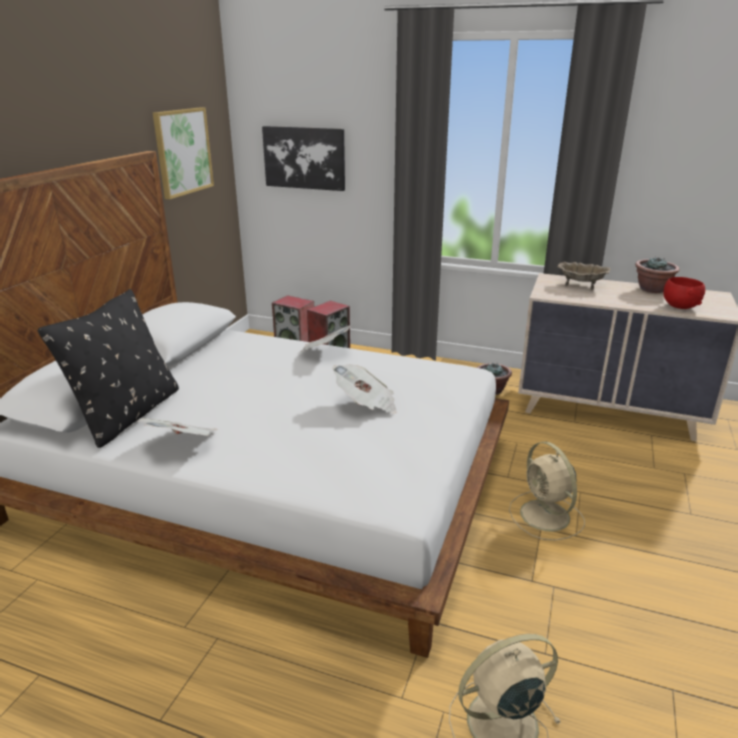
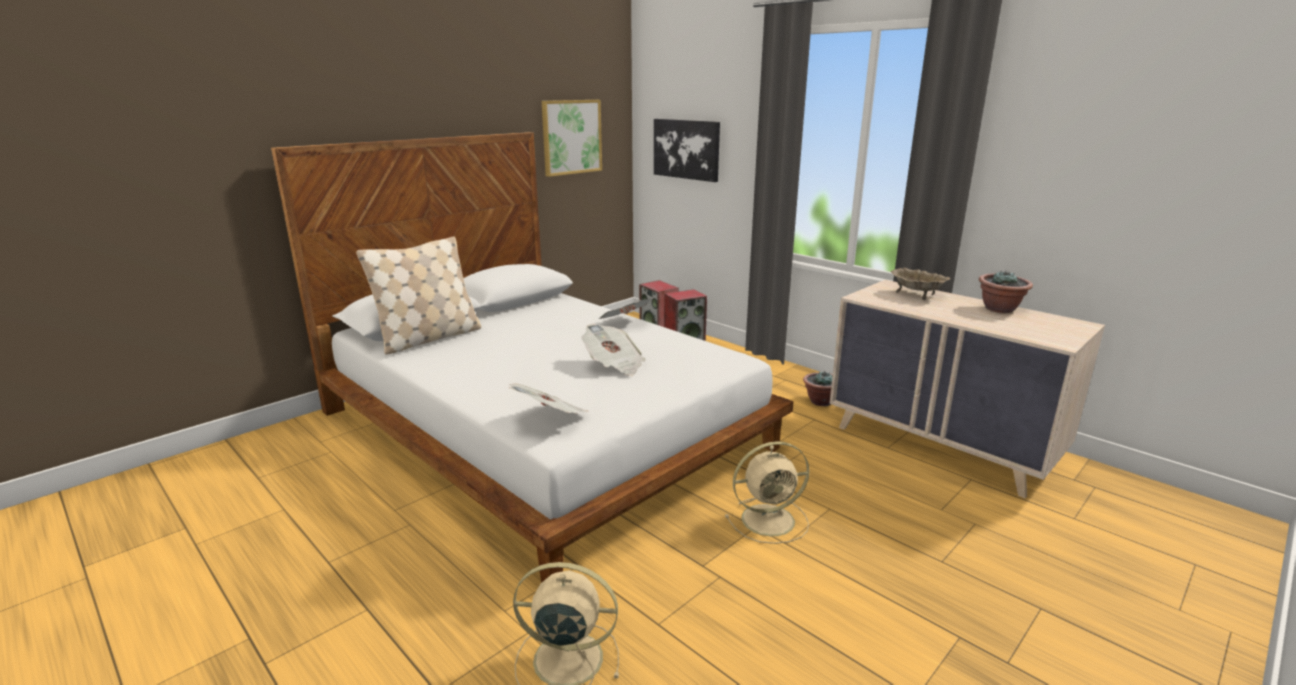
camera: 25 degrees right, 5 degrees down
(128, 414) = (429, 338): black pillow -> beige pillow
(183, 444) = (443, 363): newspaper -> newspaper (550, 417)
(546, 517) = (770, 519): beige fan -> beige fan turned 105 degrees counterclockwise
(680, 306) = (1010, 327): red bowl -> none

